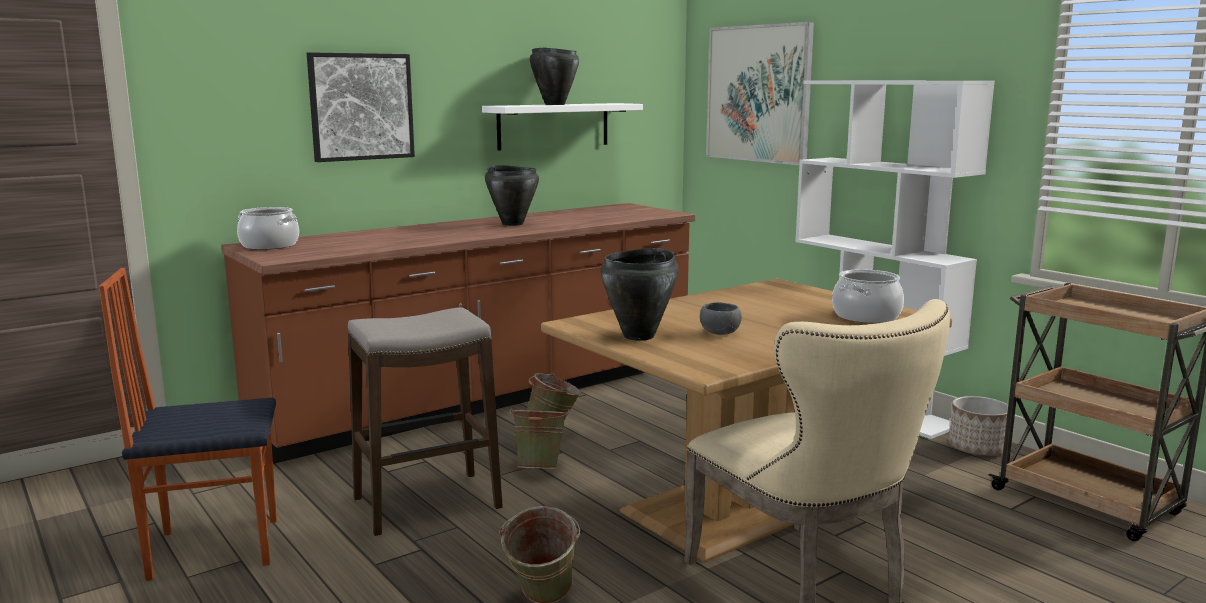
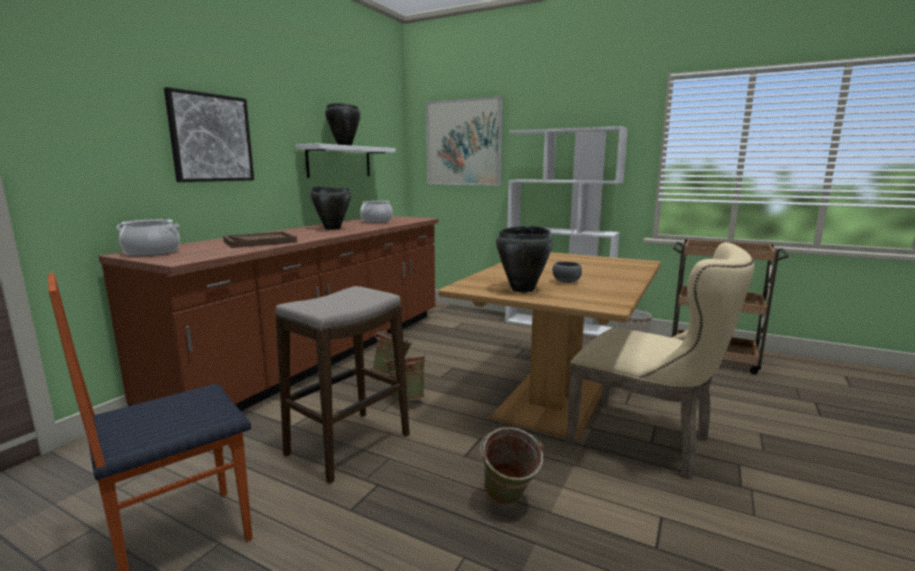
camera: 25 degrees left, 0 degrees up
(394, 239) = (260, 242): none -> brown tray
(866, 316) = (621, 264): cooking pot -> cooking pot (377, 221)

